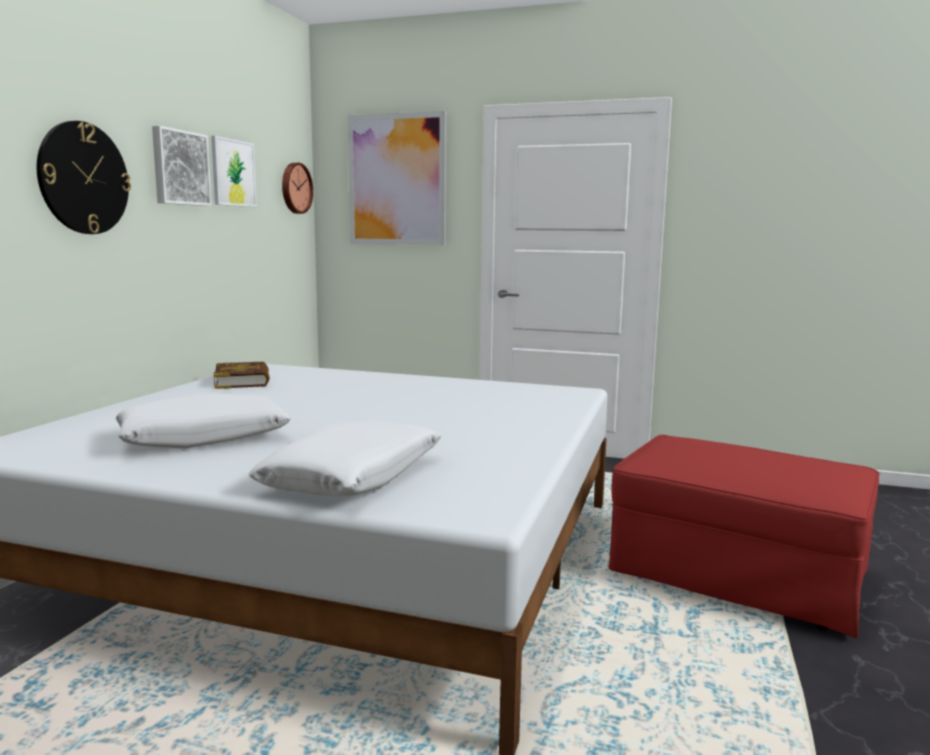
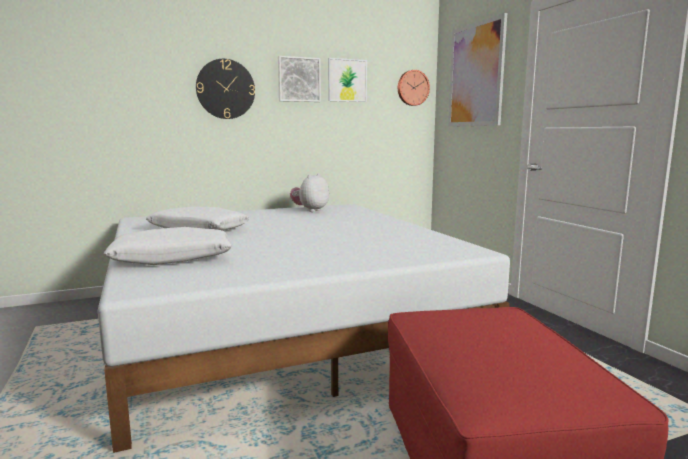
camera: 50 degrees right, 0 degrees up
(243, 381) = (310, 210): book -> plush toy

